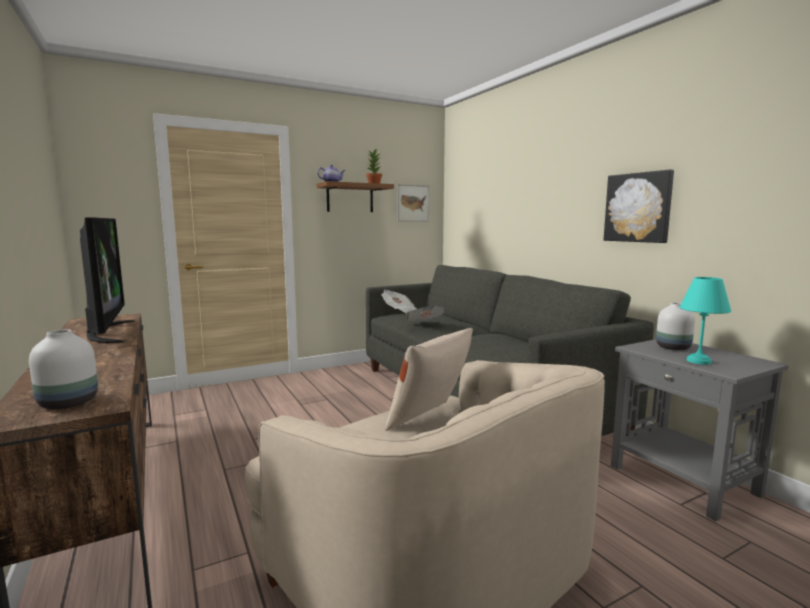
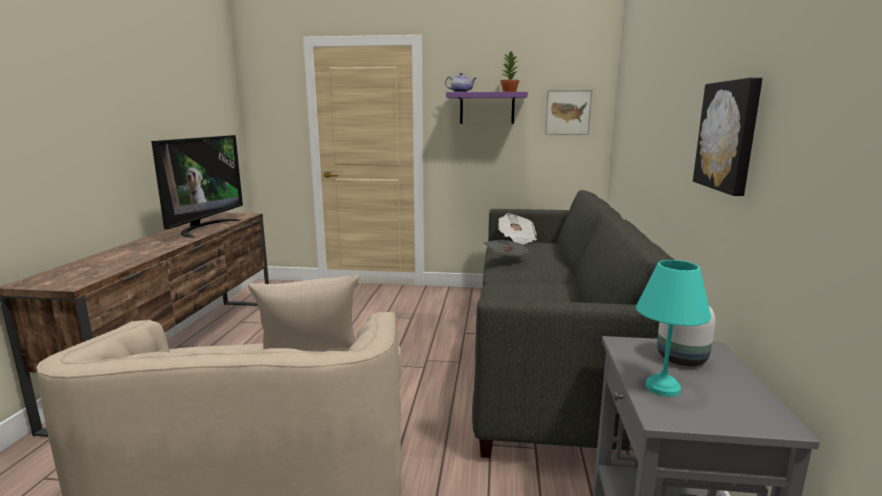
camera: 35 degrees right, 5 degrees up
(68, 403) = (67, 278): white vase -> none
(350, 198) = (487, 108): brown shelf -> purple shelf

